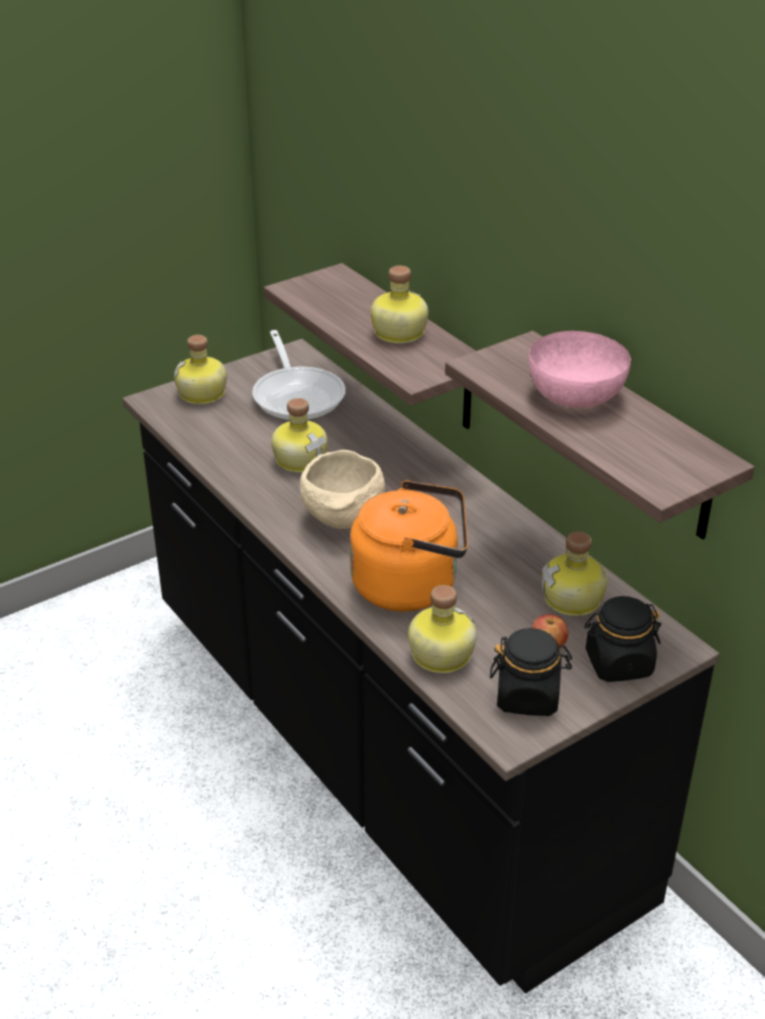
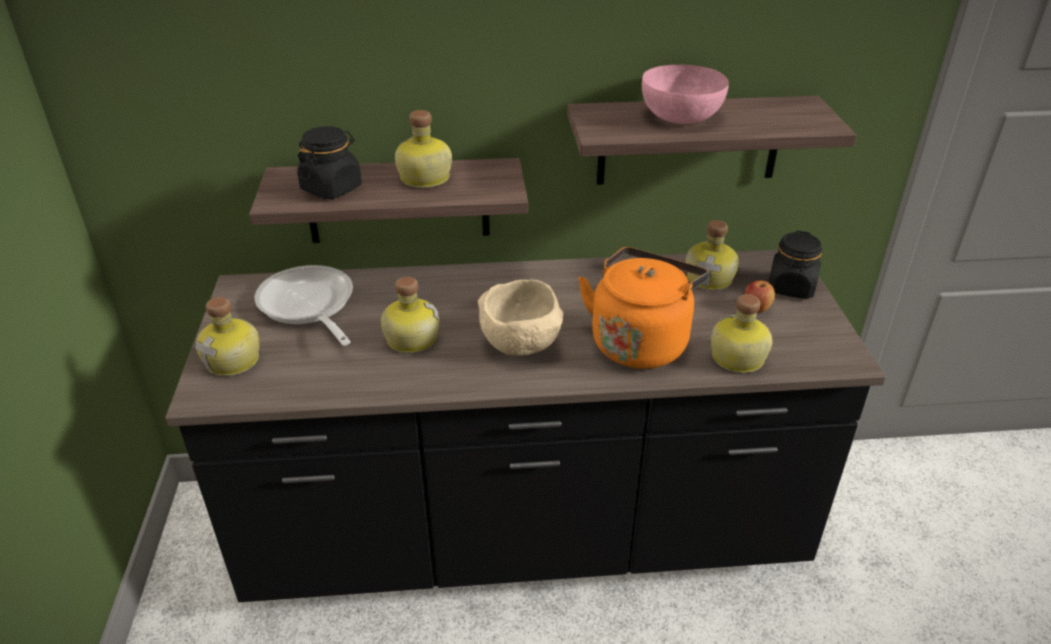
camera: 60 degrees left, 0 degrees up
(297, 395) = (308, 307): frying pan -> frying pan turned 135 degrees counterclockwise
(528, 697) = (808, 336): black jar -> black jar (331, 188)

